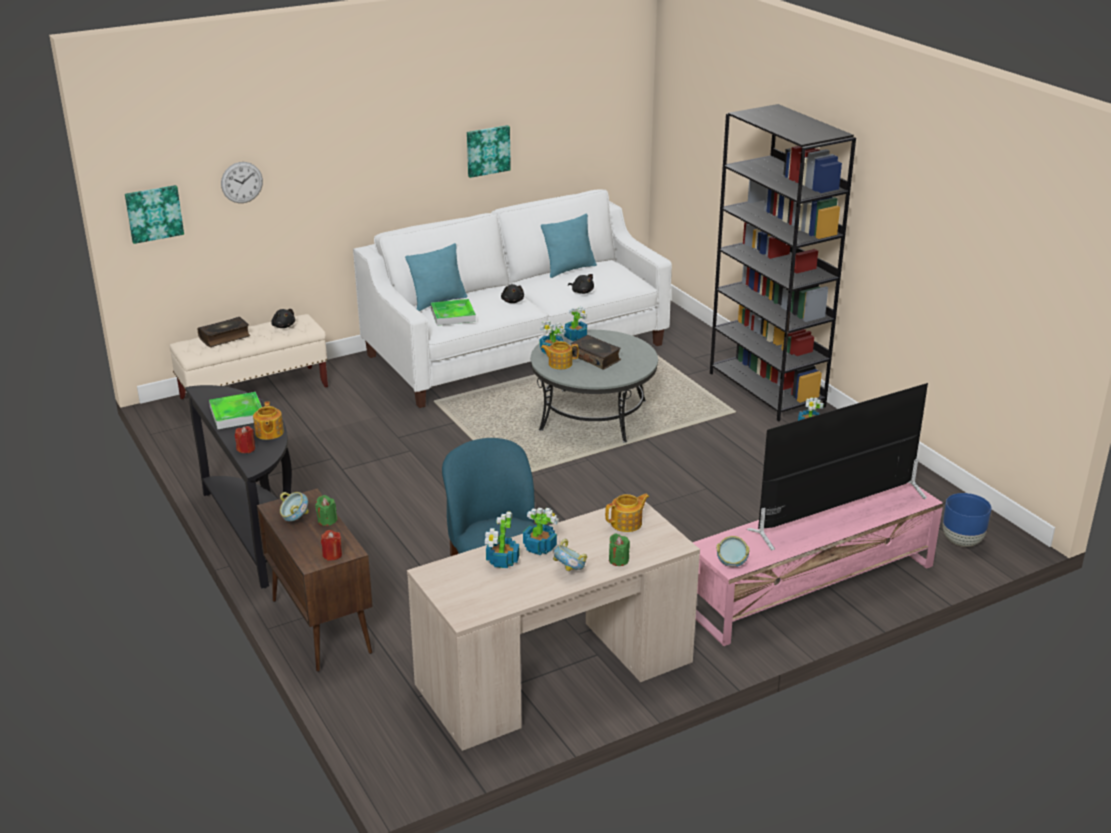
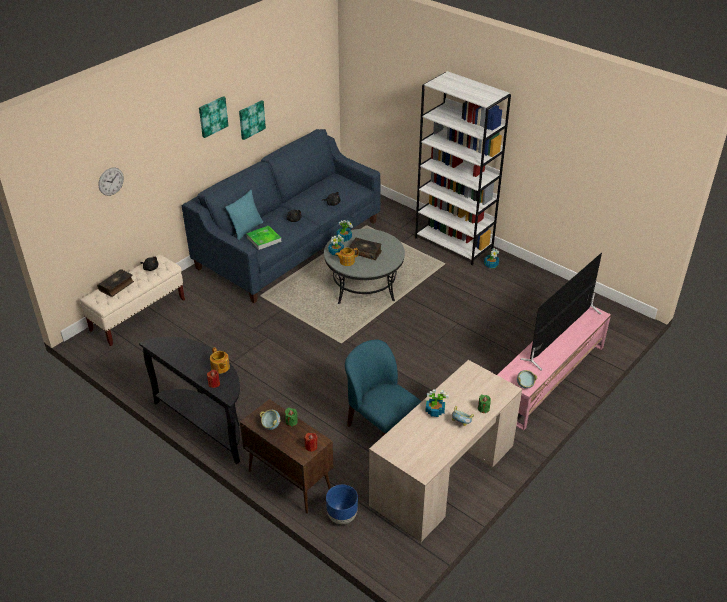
camera: 20 degrees left, 10 degrees up
(154, 213) = (59, 217): picture -> picture (212, 116)
(237, 414) = (189, 357): tray -> none
(502, 561) = (419, 427): potted plant -> none
(516, 350) = (289, 244): white sofa -> blue sofa
(569, 269) = (314, 186): turquoise pillow -> none
(627, 523) = (472, 381): teapot -> none
(767, 390) = (454, 243): black bookcase -> white bookcase
(962, 541) = (610, 327): blue planter -> blue planter (342, 517)

